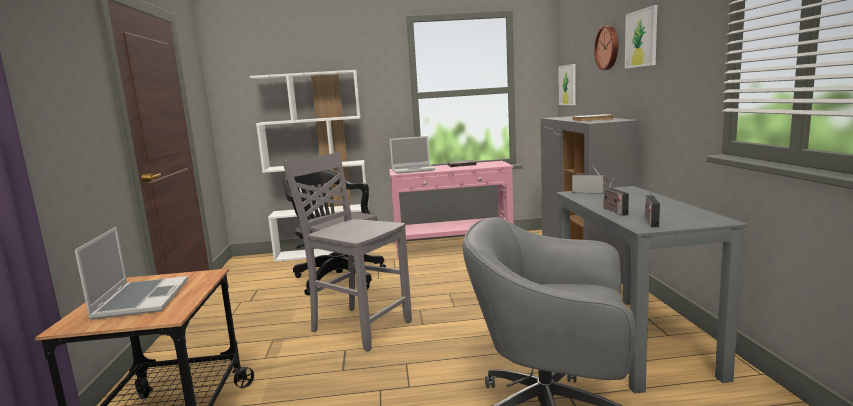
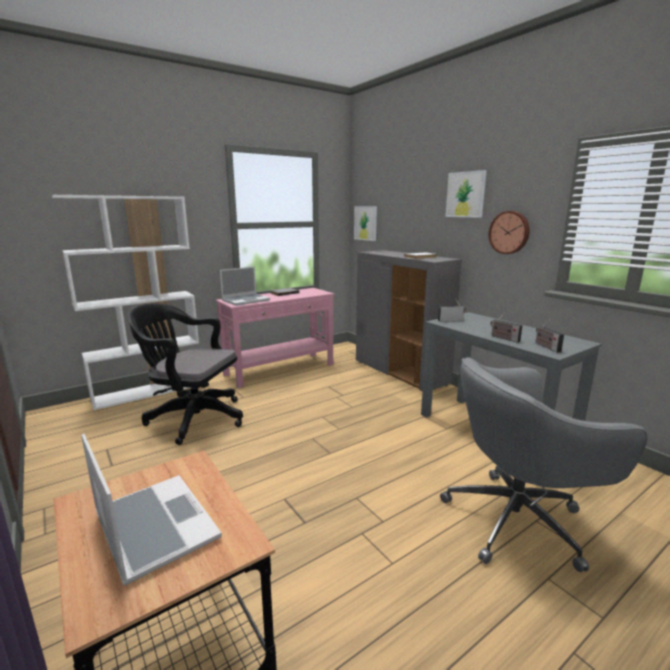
camera: 30 degrees left, 5 degrees up
(359, 326) = (273, 469): grey chair -> none
(608, 47) = (422, 197): wall clock -> wall clock (509, 232)

